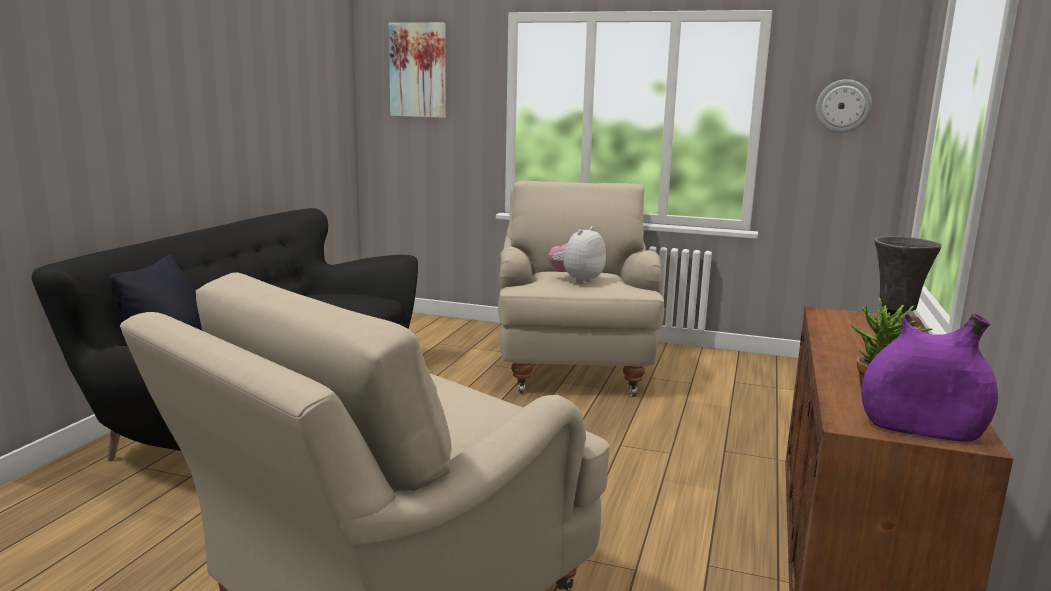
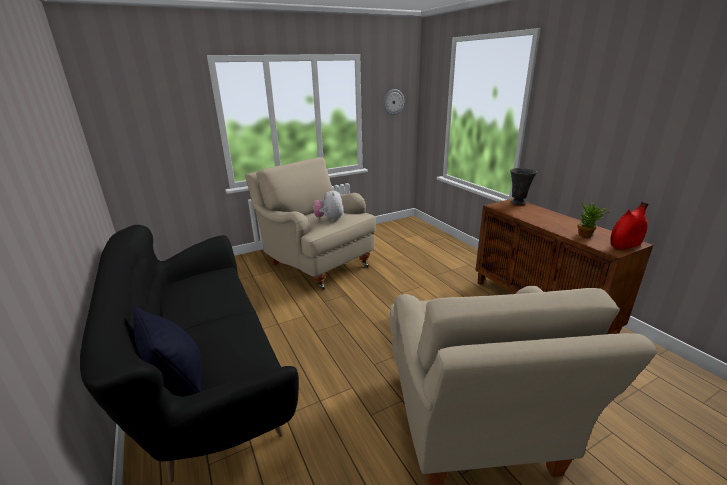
camera: 45 degrees left, 10 degrees up
(418, 70) = (140, 100): picture -> none
(921, 429) = (625, 245): purple vase -> red vase

